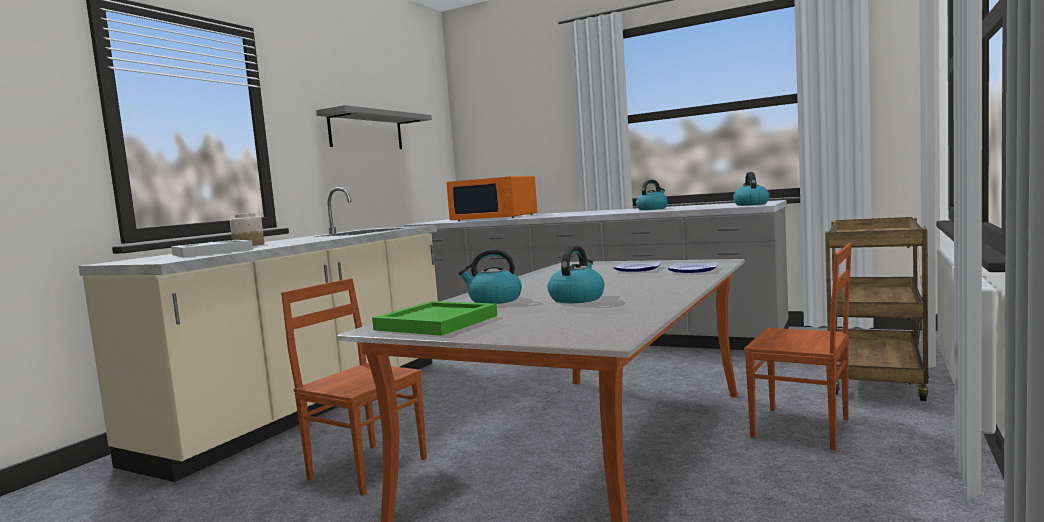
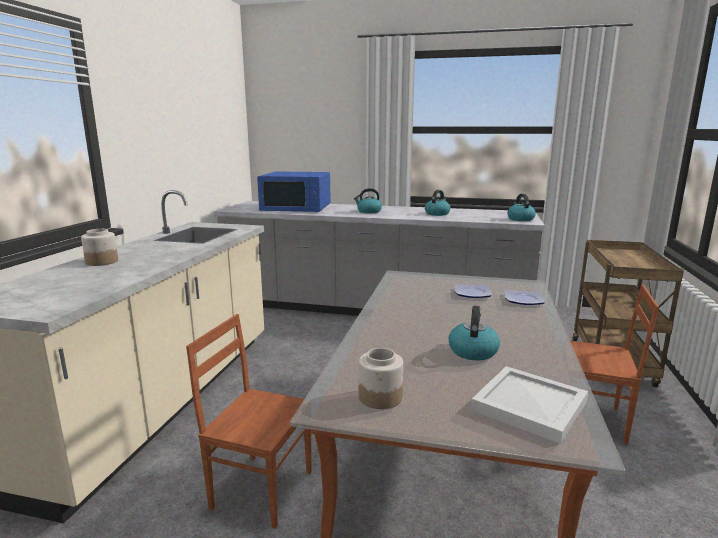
camera: 15 degrees left, 10 degrees up
(213, 252) = (79, 282): white tray -> white tray (531, 405)
(366, 131) = (183, 125): grey shelf -> none
(438, 322) = (380, 397): green tray -> jar
(494, 300) = (394, 349): kettle -> kettle (368, 211)
(495, 217) = (297, 208): orange microwave -> blue microwave

